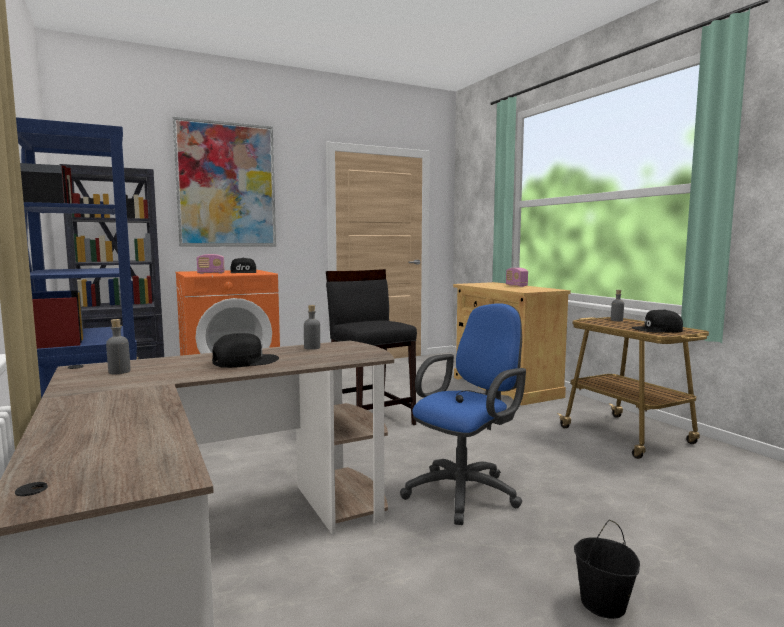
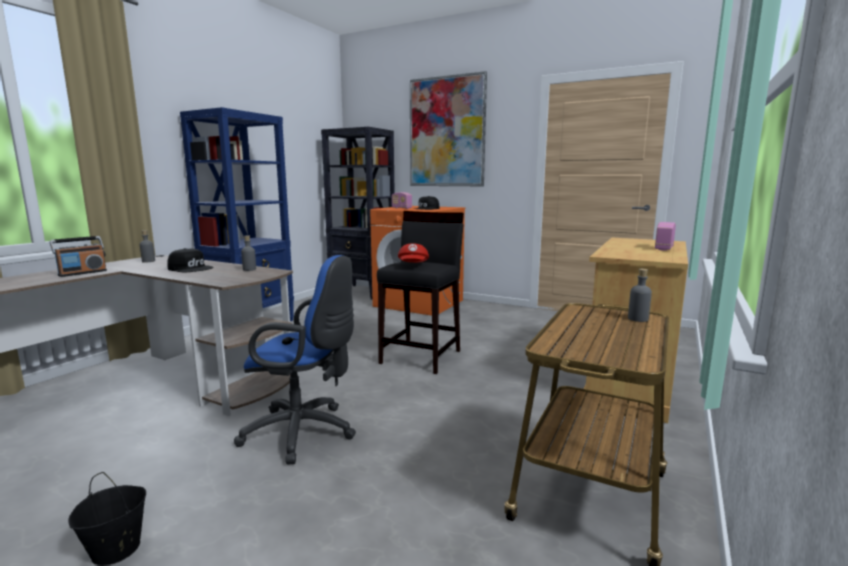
camera: 55 degrees right, 5 degrees up
(136, 398) = (82, 273): none -> radio
(379, 323) = (413, 265): none -> red cap
(657, 330) = (597, 343): black cap -> none

